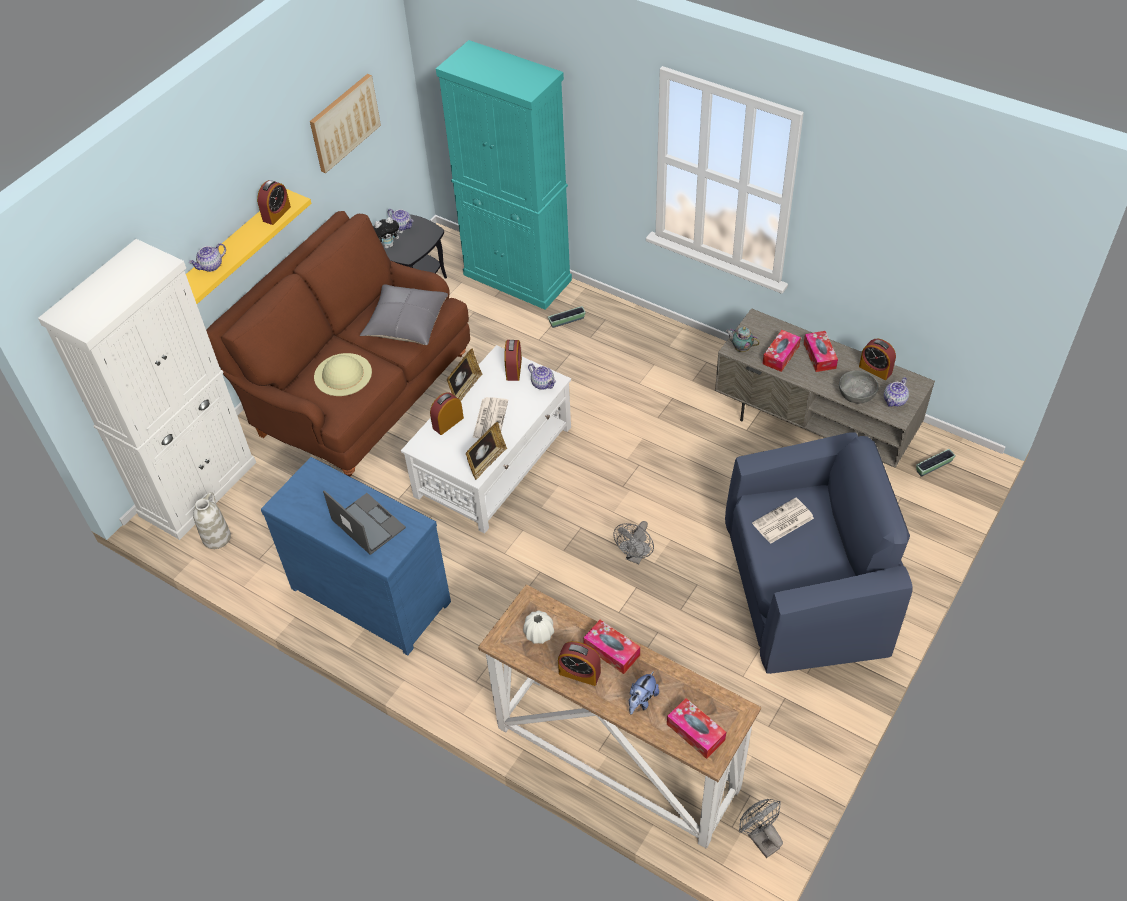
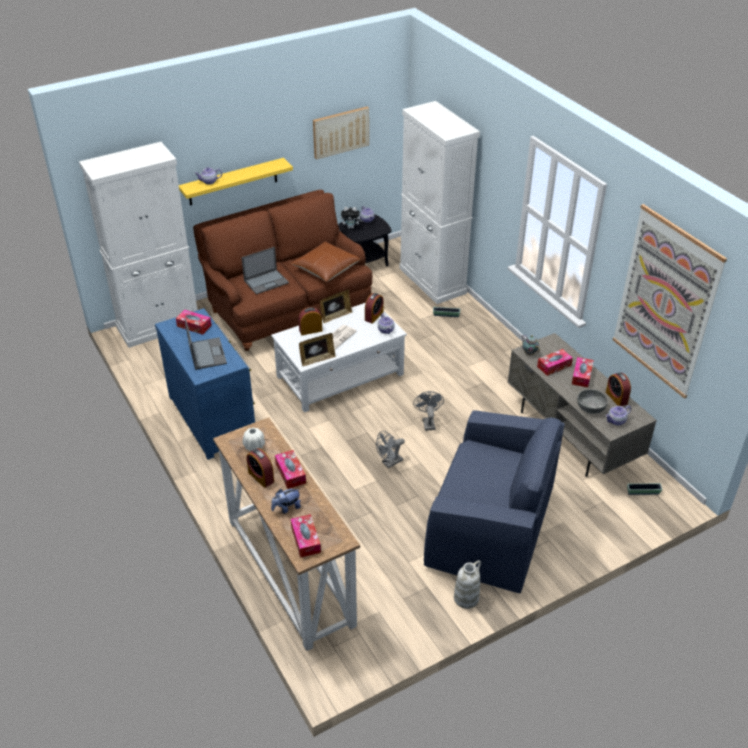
camera: 25 degrees right, 10 degrees down
(216, 537) = (149, 354): white vase -> white vase (466, 598)
(276, 214) = (267, 168): alarm clock -> none
(318, 489) = (194, 326): none -> tissue box
(343, 374) = (266, 281): beige hat -> laptop
(406, 323) = (326, 268): grey pillow -> brown pillow
(517, 277) = (432, 281): turquoise cabinet -> white cabinet
(759, 838) = (346, 662): grey fan -> grey fan (428, 422)
(782, 521) = (483, 465): newspaper -> none
(920, 241) = (665, 302): none -> picture

